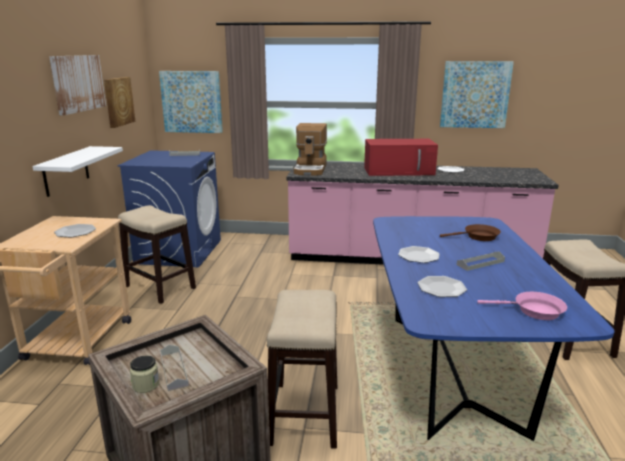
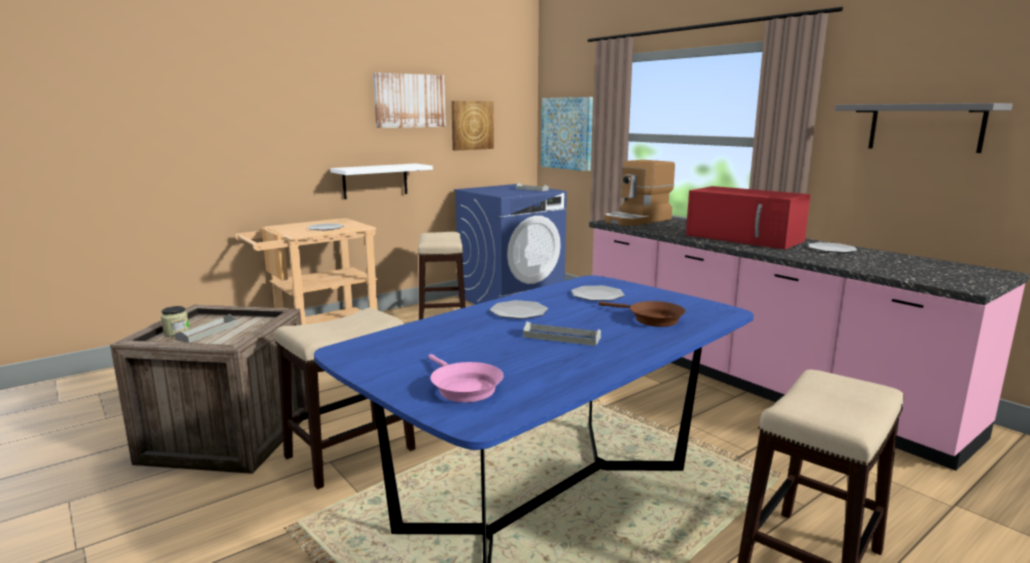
camera: 45 degrees right, 5 degrees down
(441, 288) = (446, 338): plate -> plate (597, 295)
(475, 94) = (925, 127): picture -> grey shelf

